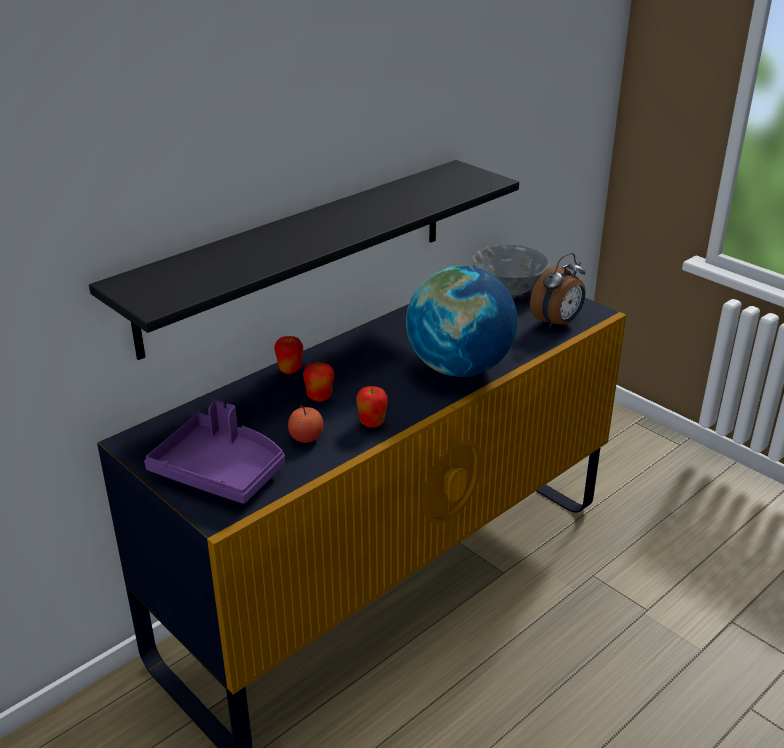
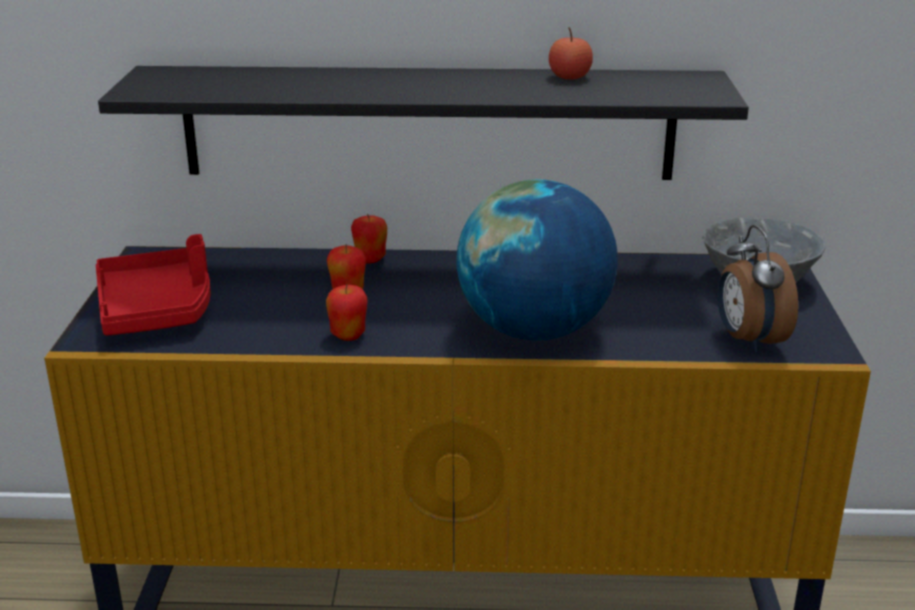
camera: 45 degrees right, 5 degrees down
(221, 471) = (157, 308): purple tray -> red tray
(306, 437) = (270, 318): apple -> apple (569, 77)
(557, 323) = (747, 340): alarm clock -> alarm clock turned 75 degrees clockwise

